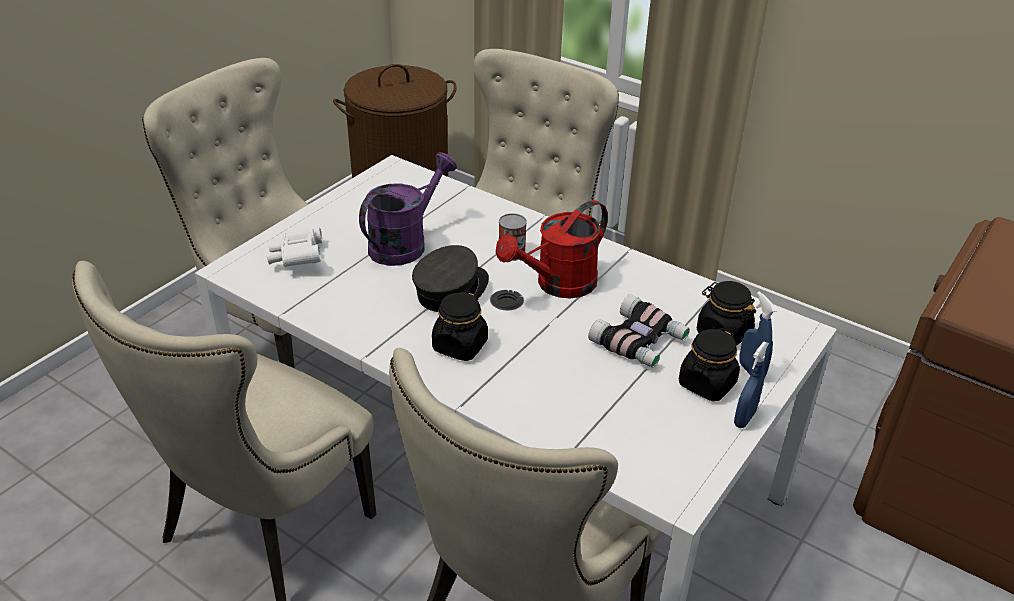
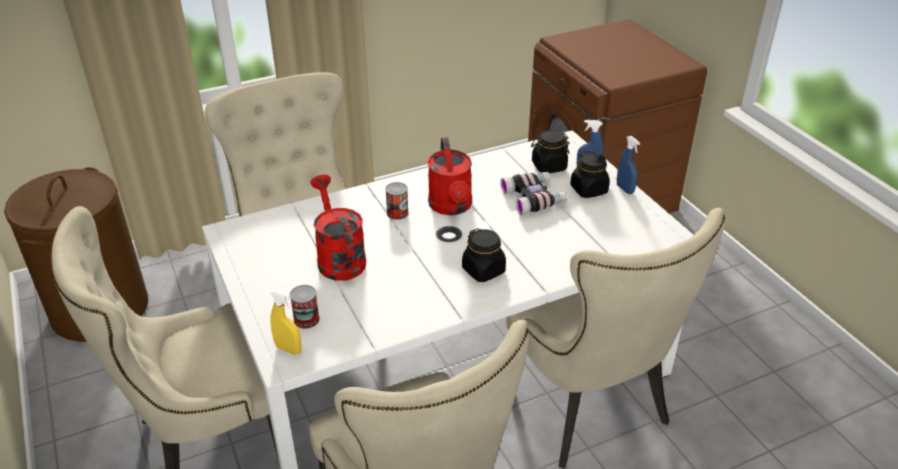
camera: 60 degrees left, 0 degrees up
(250, 264) = (288, 349): none -> yellow spray bottle
(297, 259) = (306, 320): white binoculars -> can
(405, 243) = (338, 257): purple watering can -> red watering can
(451, 290) = (418, 254): grey cap -> none

